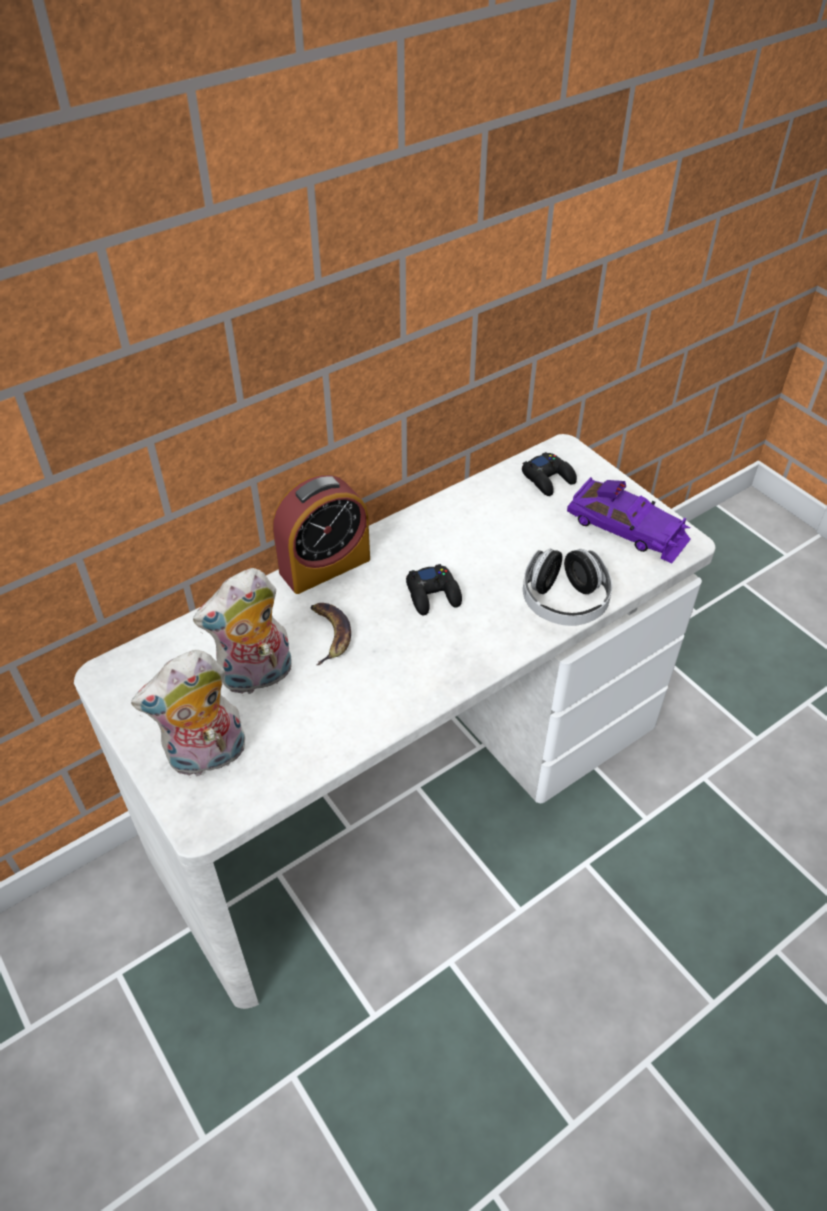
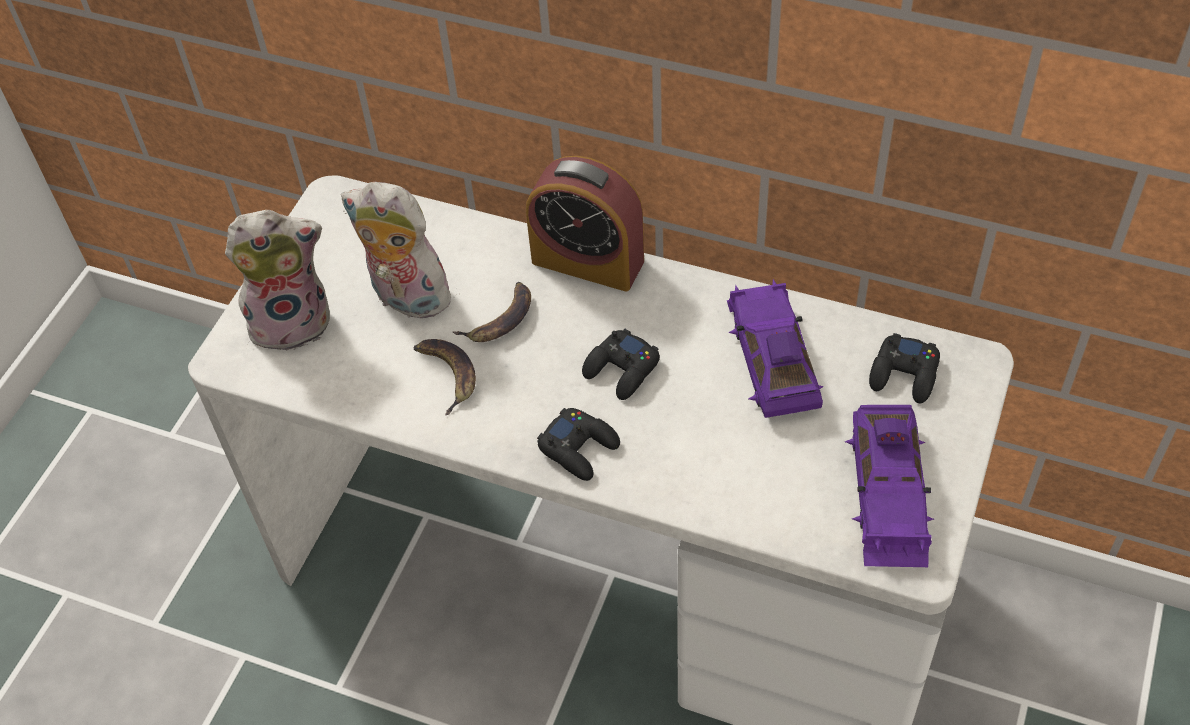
camera: 60 degrees right, 5 degrees up
(207, 757) = (293, 321): plush toy -> plush toy turned 135 degrees clockwise
(351, 687) = (446, 374): none -> banana
(479, 647) = (579, 448): none -> black game controller
(486, 523) = (772, 357): none -> purple toy car
(564, 602) = (708, 490): headphones -> none

